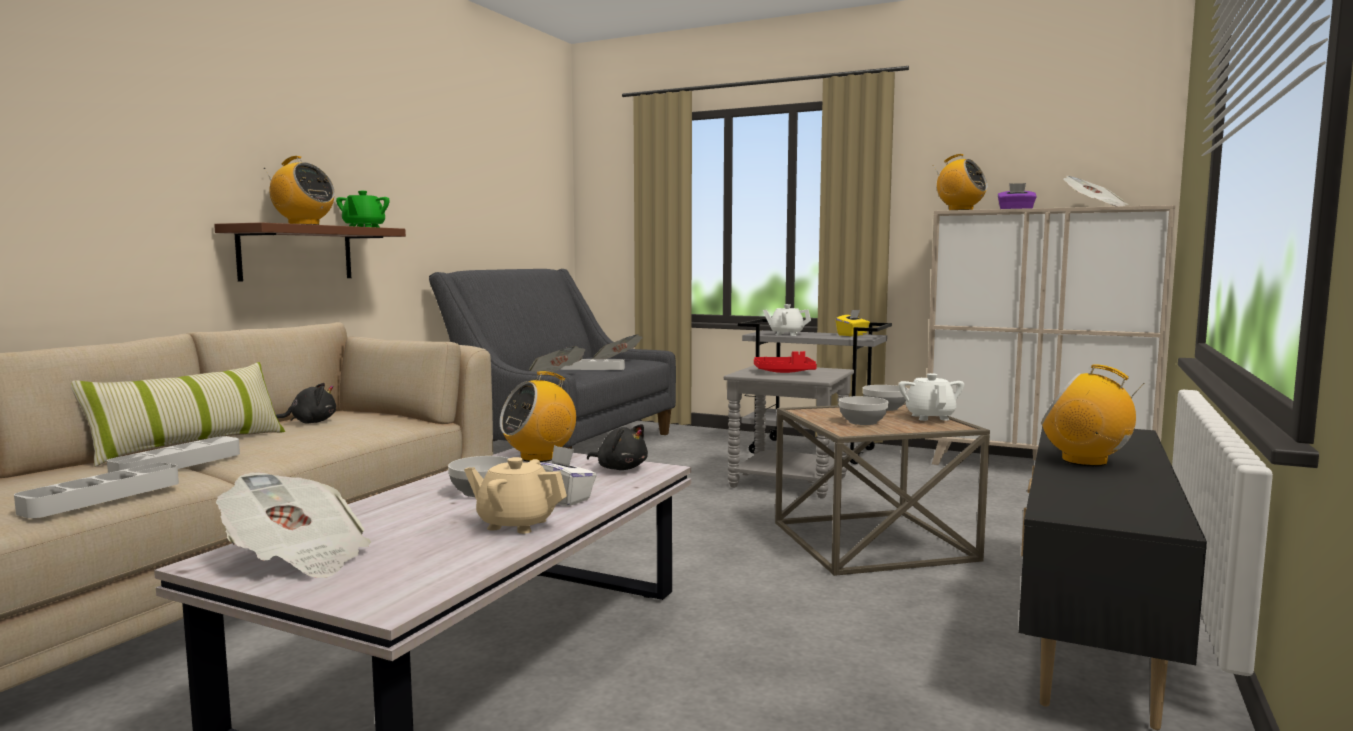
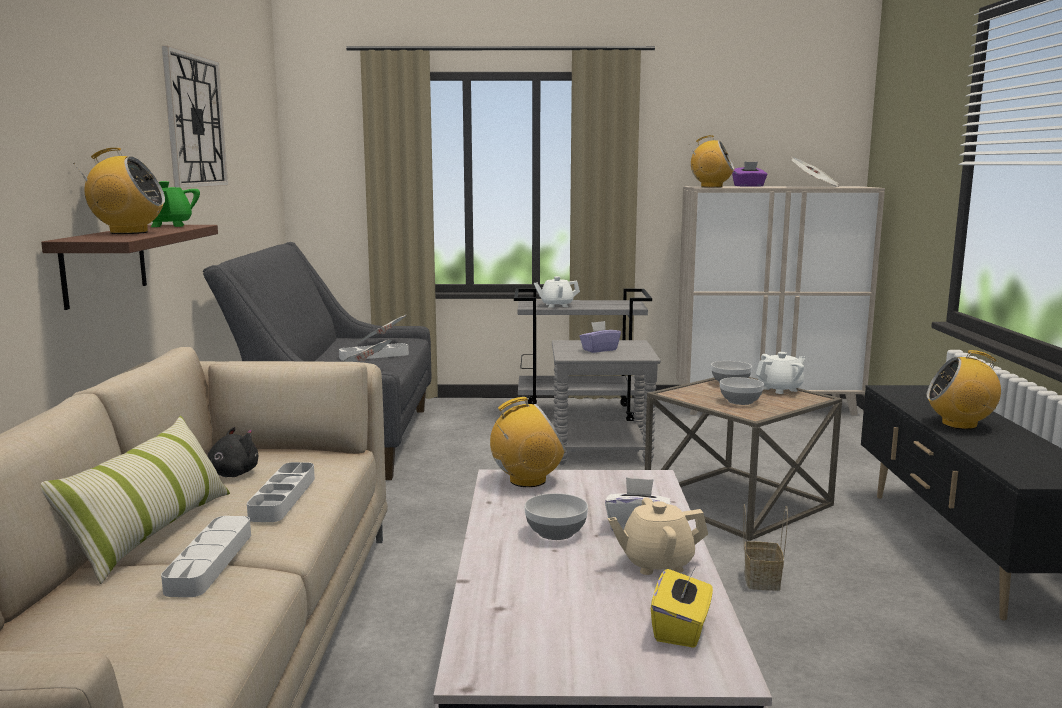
camera: 25 degrees left, 5 degrees up
(102, 497) = (226, 624): grey tray -> grey tray (283, 497)
(298, 559) = (548, 646): newspaper -> none
(439, 152) = (195, 121): none -> wall clock
(539, 457) = (527, 481): radio -> radio turned 135 degrees counterclockwise
(620, 468) = (621, 482): black plush toy -> none
(784, 372) = (599, 350): red tray -> purple tissue box
(794, 609) = (760, 579): none -> basket
(852, 335) = (614, 302): yellow tissue box -> yellow tissue box (681, 629)
(930, 417) = (780, 389): white teapot -> white teapot turned 90 degrees clockwise

